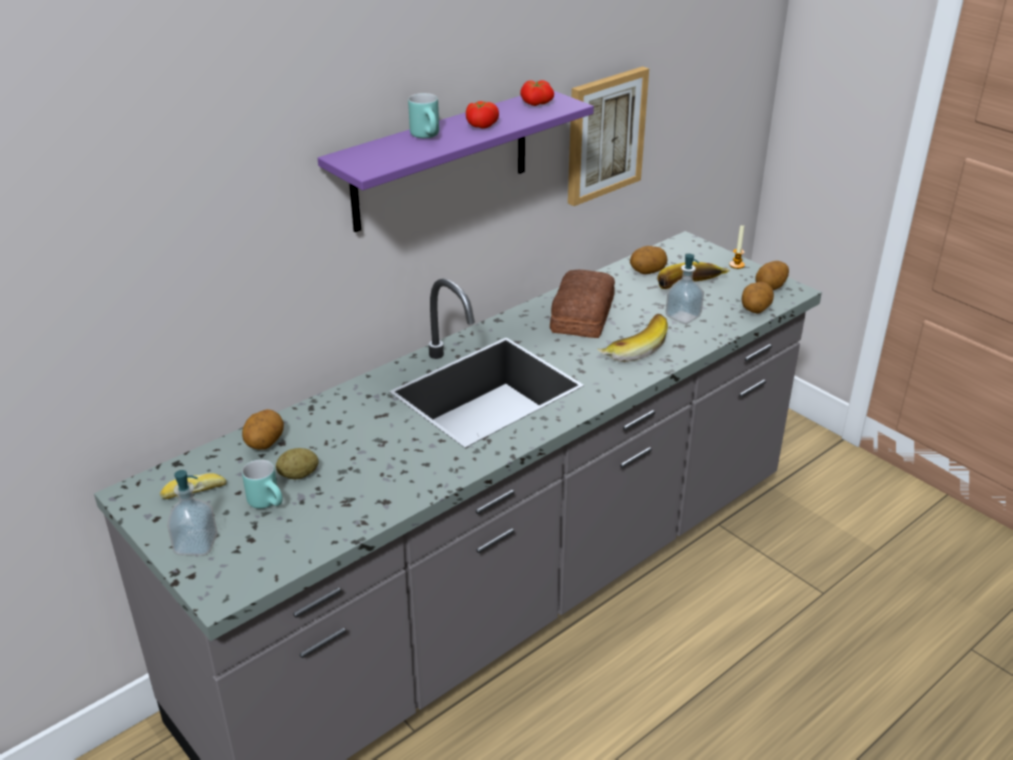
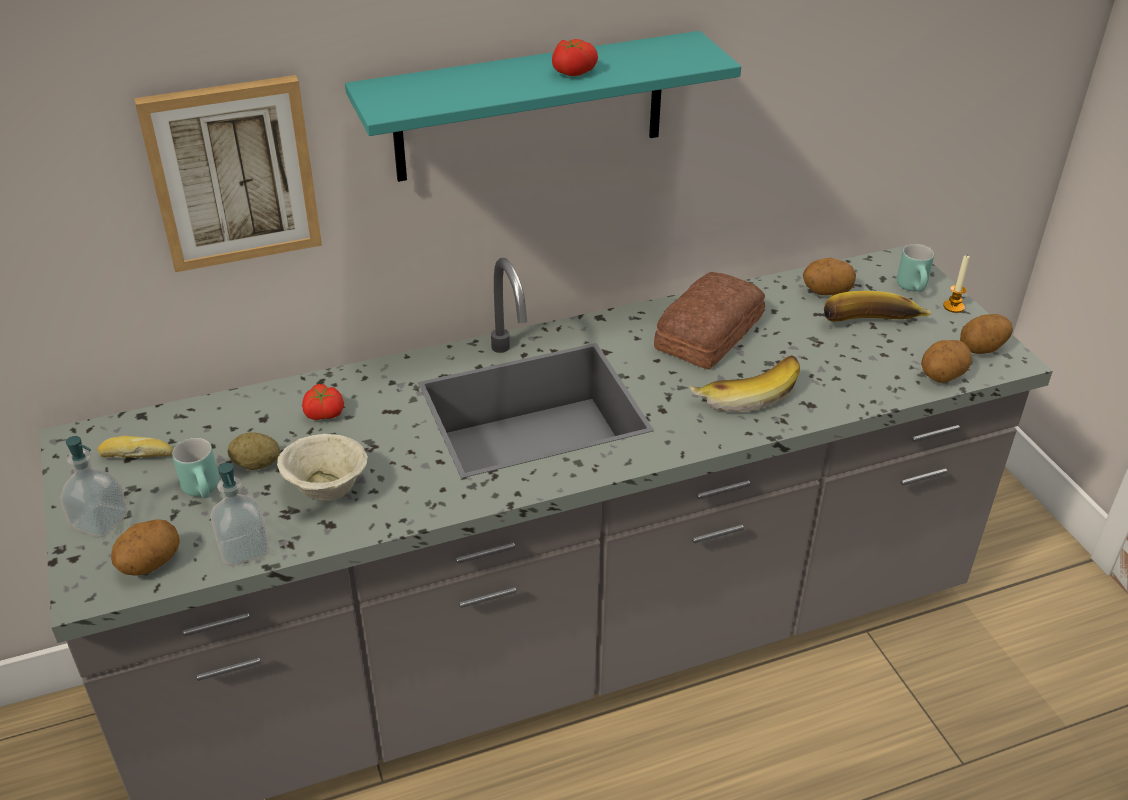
camera: 20 degrees right, 5 degrees up
(264, 443) = (244, 415): potato -> potato (150, 564)
(366, 480) = (326, 490): none -> beige bowl
(429, 136) = (496, 76): turquoise mug -> turquoise mug (915, 289)
(441, 160) = (530, 107): purple shelf -> turquoise shelf
(535, 104) = (666, 52): tomato -> tomato (323, 414)
(604, 135) = (791, 103): picture -> picture (232, 173)
(683, 316) = (837, 364): soap dispenser -> soap dispenser (244, 549)

